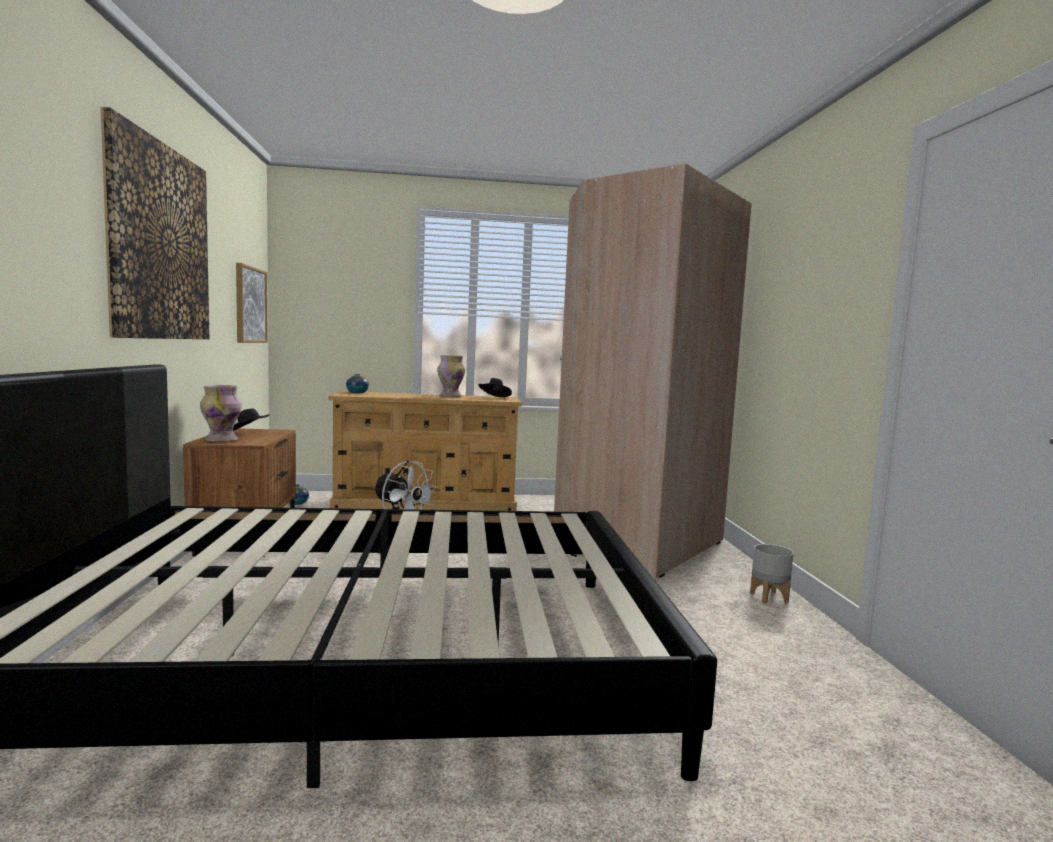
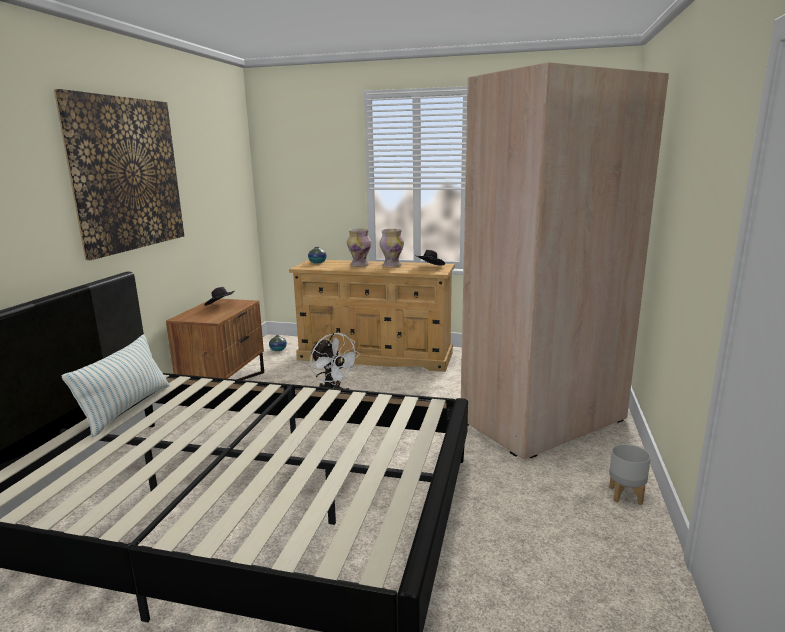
camera: 20 degrees right, 10 degrees up
(171, 540) = (127, 409): none -> pillow
(221, 440) = (195, 315): vase -> vase (359, 265)
(250, 305) = (231, 194): picture -> none

